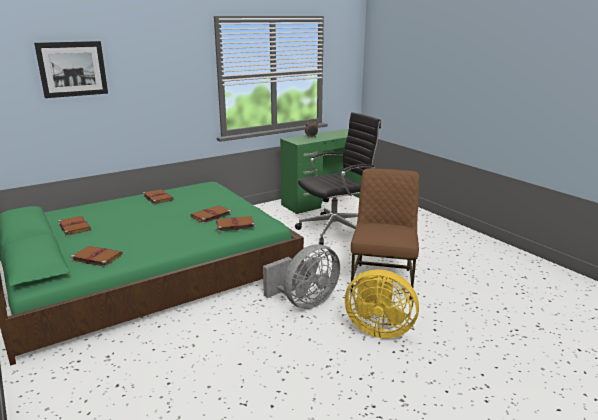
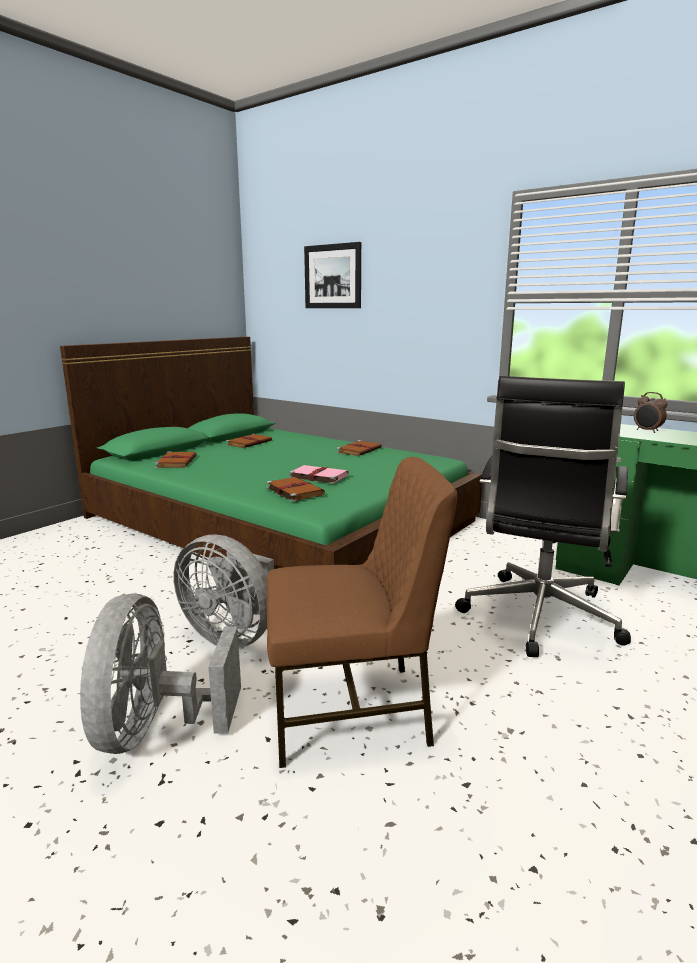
camera: 70 degrees right, 5 degrees down
(210, 216) = (318, 476): brown book -> pink book
(336, 229) = (539, 618): black office chair -> black office chair turned 75 degrees clockwise
(378, 329) = (156, 729): yellow fan -> grey fan

